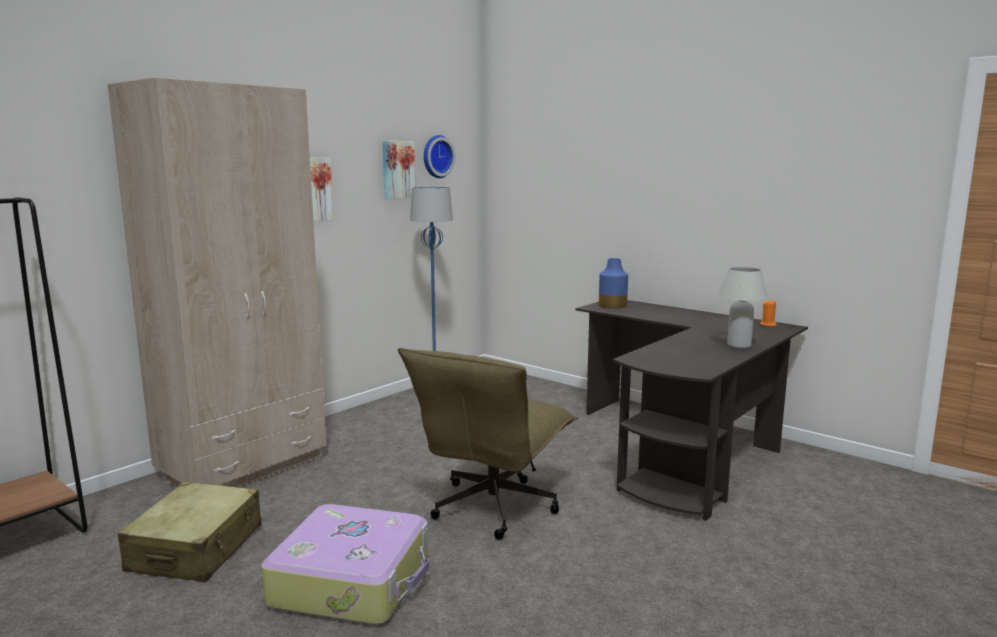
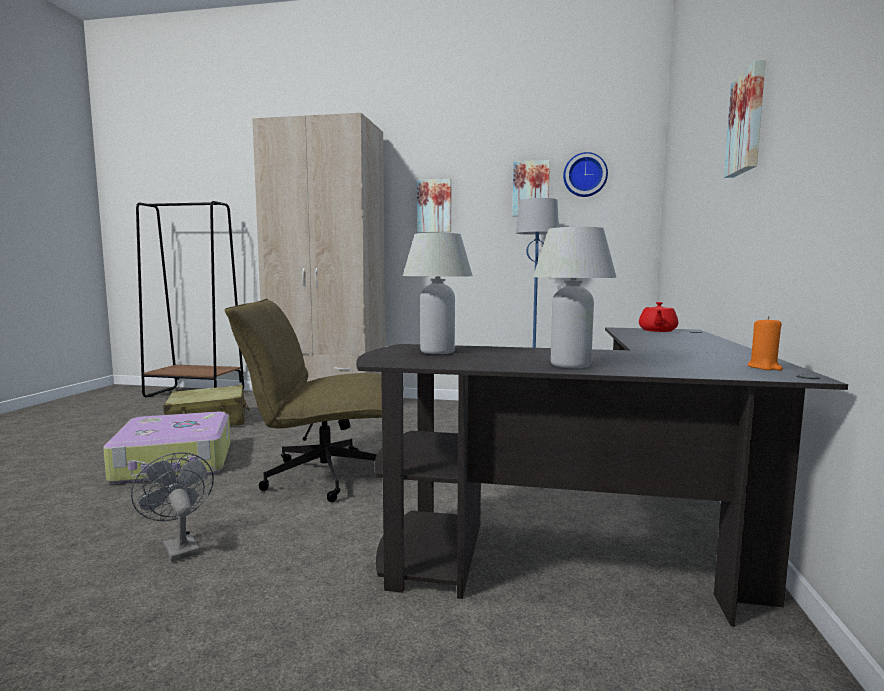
camera: 60 degrees right, 5 degrees down
(589, 588) = (178, 546): none -> grey fan
(613, 305) = (657, 331): blue vase -> red teapot
(667, 357) = (437, 352): none -> white table lamp
(672, 170) = (748, 122): none -> picture

